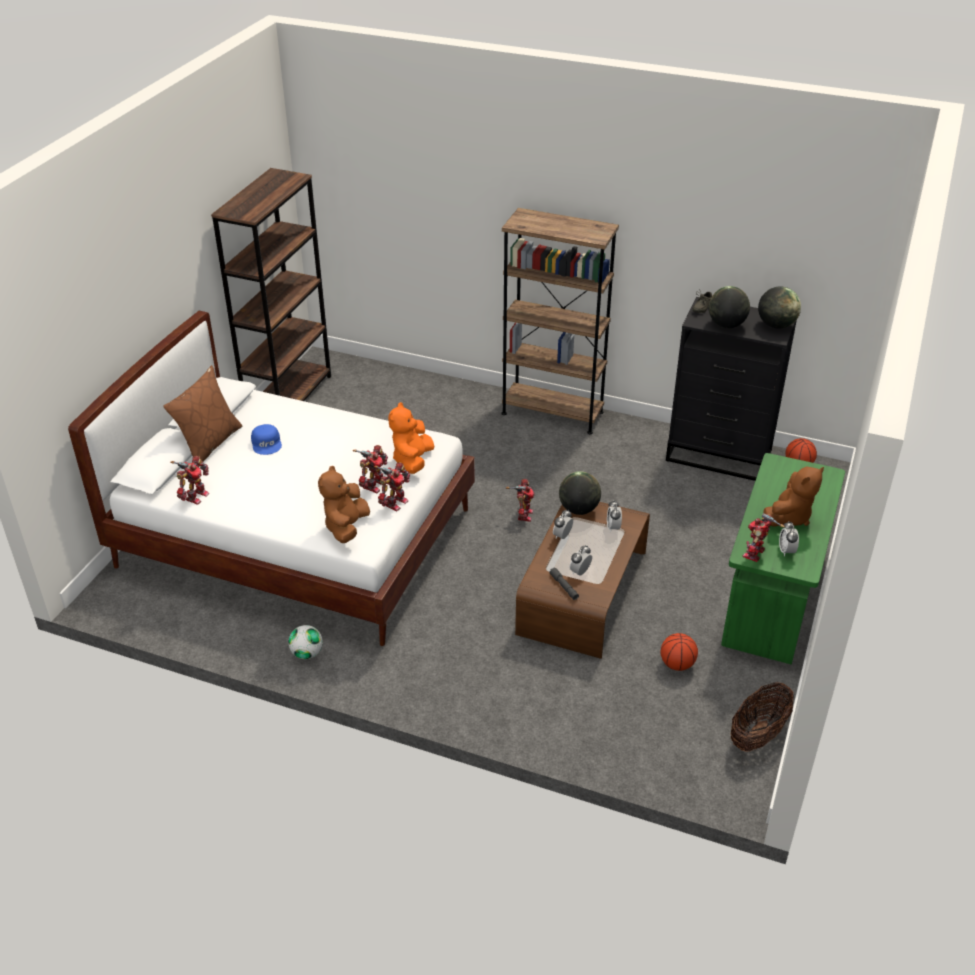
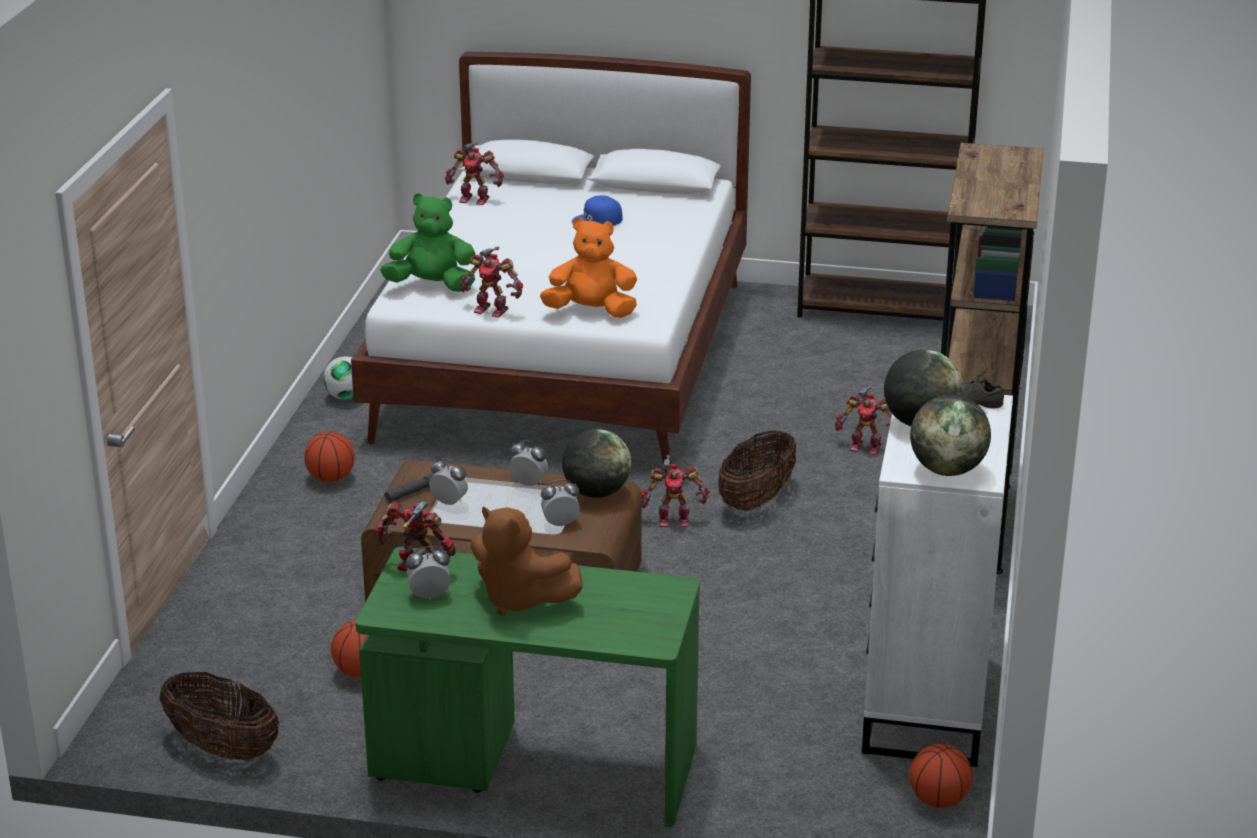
camera: 80 degrees right, 10 degrees down
(209, 444) = (584, 190): brown pillow -> none
(346, 527) = (432, 285): brown plush toy -> green plush toy
(374, 485) = (527, 293): toy robot -> toy robot (866, 446)
(428, 668) = (331, 478): none -> basketball
(508, 480) = (756, 499): none -> basket
(720, 455) = (925, 705): black dresser -> white dresser

